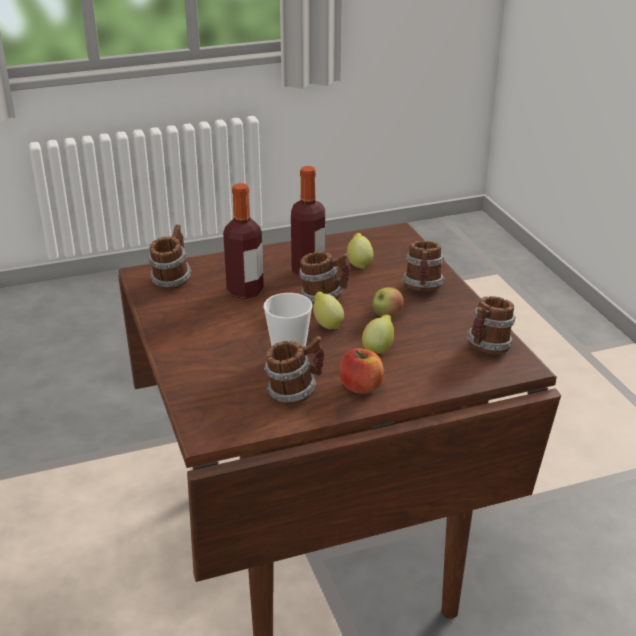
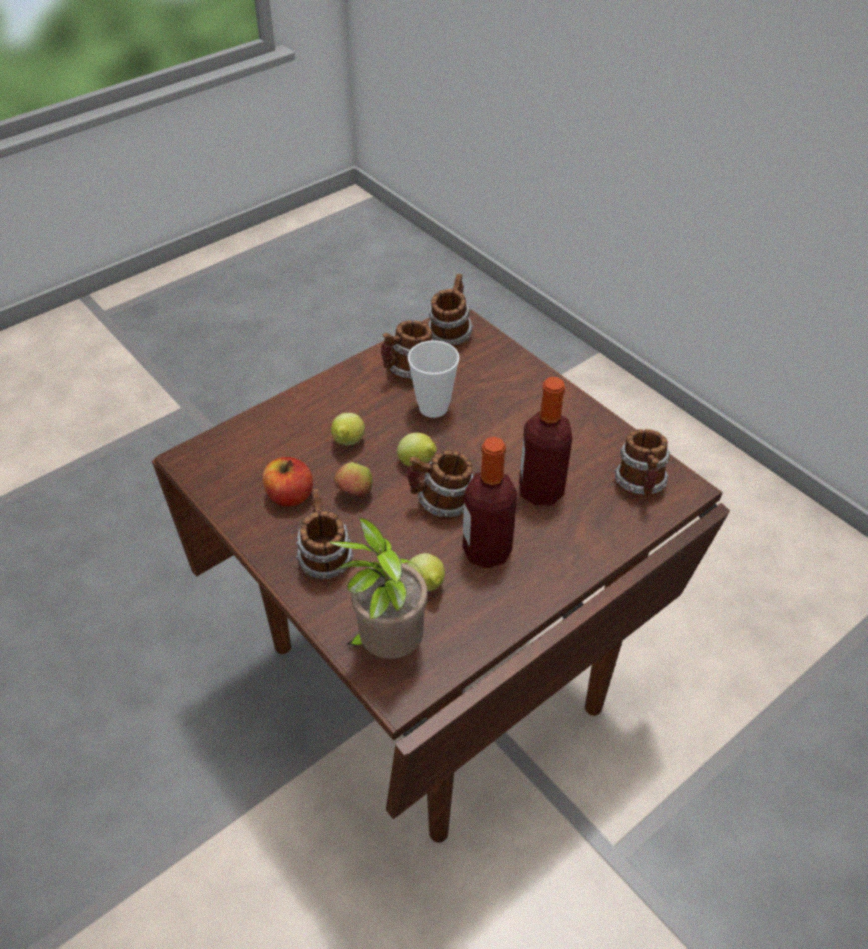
camera: 160 degrees right, 15 degrees up
(361, 387) = (349, 393): apple -> apple (290, 496)
(397, 247) = (387, 646): none -> potted plant
(487, 348) = (229, 474): mug -> mug (450, 334)

